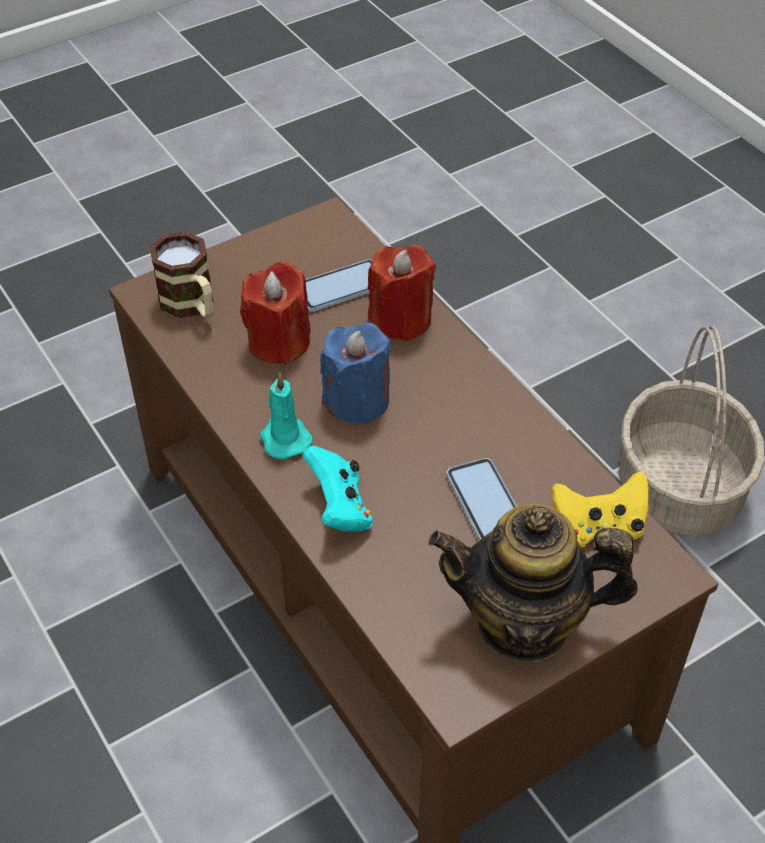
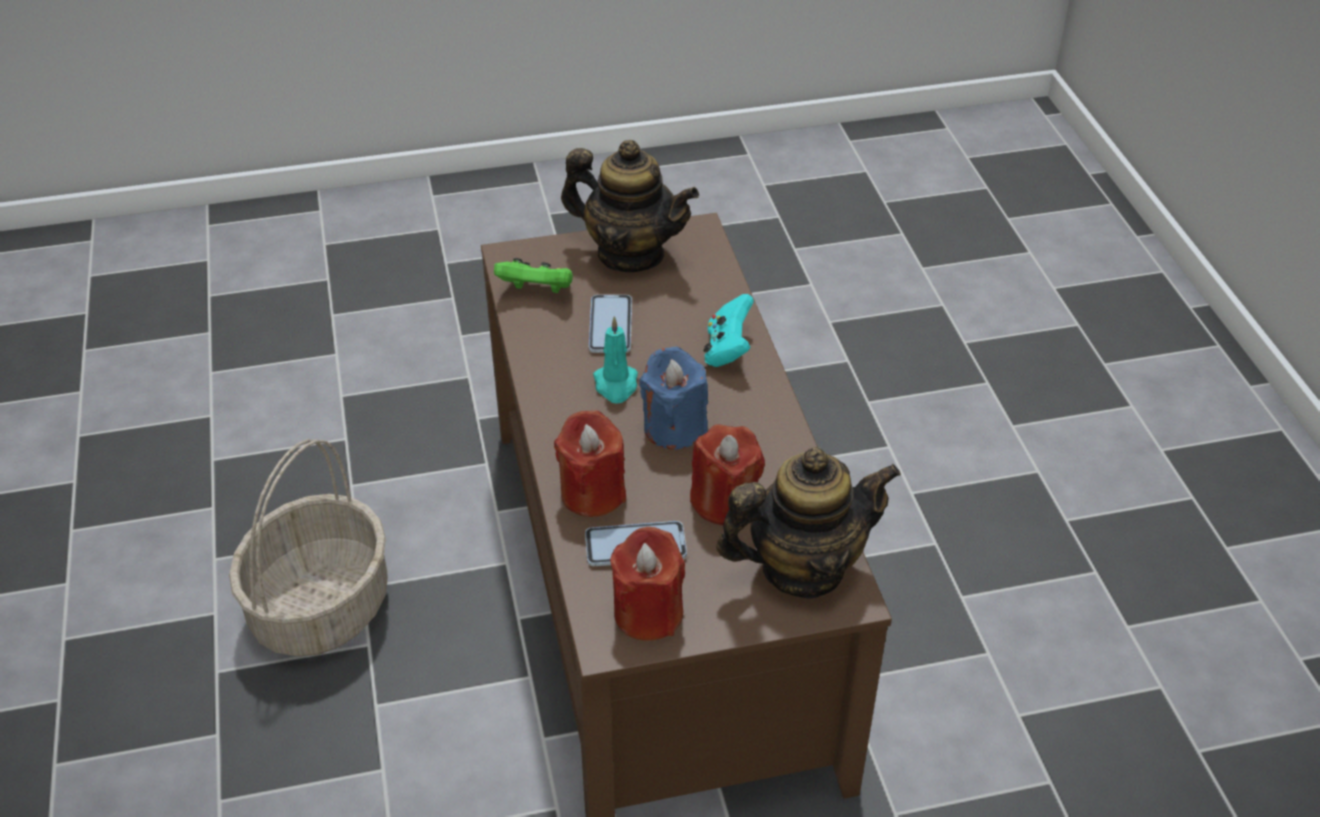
camera: 160 degrees left, 5 degrees down
(192, 305) = (802, 568): mug -> teapot
(284, 438) = (752, 413): turquoise candle -> turquoise candle (616, 385)
(306, 243) = (648, 613): none -> red candle
(598, 527) = (537, 292): yellow game controller -> green game controller

